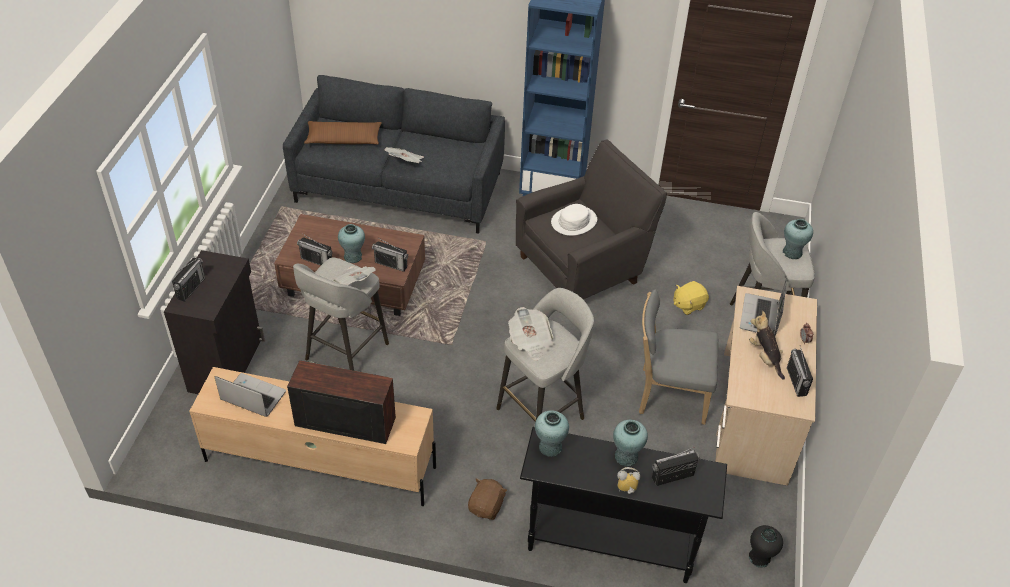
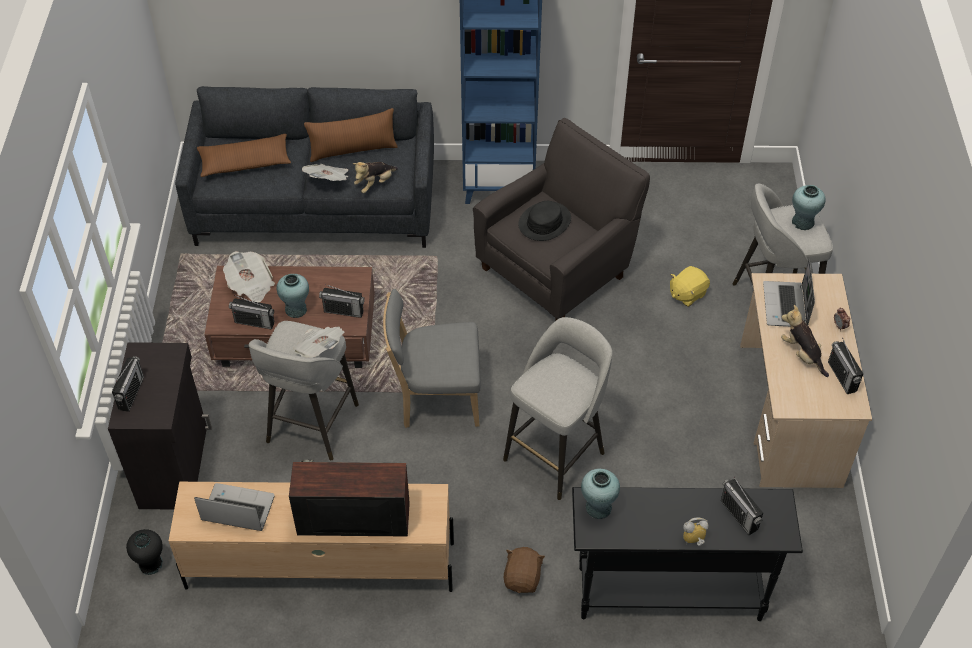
camera: 10 degrees left, 5 degrees up
(432, 143) = (353, 150): none -> brown pillow
(442, 171) = (375, 184): none -> plush toy
(530, 342) = (541, 385): newspaper -> newspaper (250, 285)
(574, 221) = (544, 222): white hat -> black hat
(626, 456) = (683, 502): turquoise vase -> none
(668, 394) = (691, 406): grey chair -> grey chair (436, 399)
(672, 476) = (739, 515): radio -> radio turned 90 degrees counterclockwise
(759, 557) = (831, 576): black vase -> black vase (151, 564)

